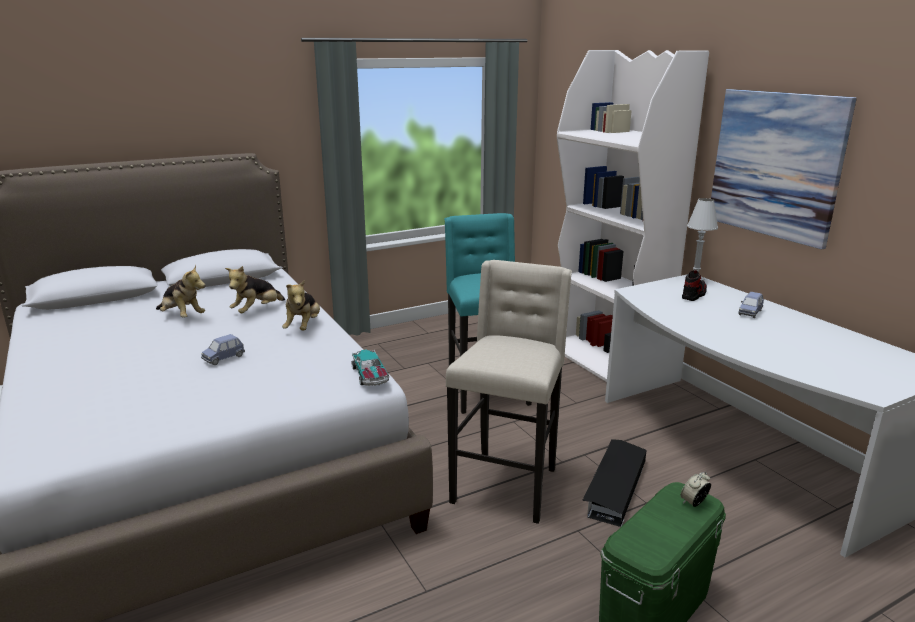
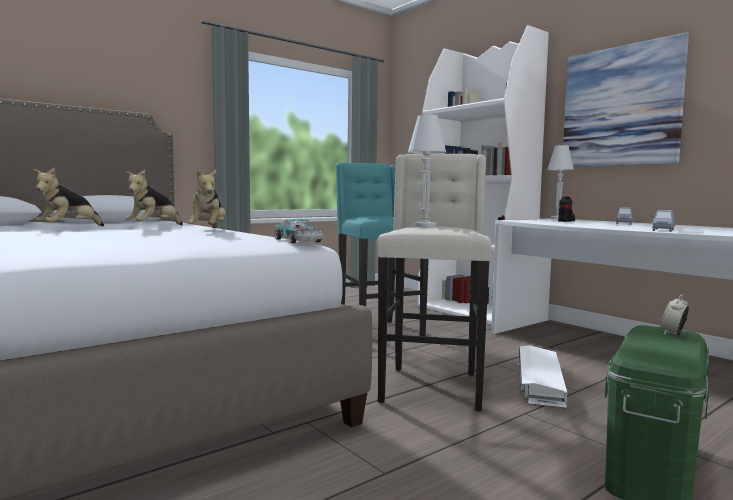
camera: 10 degrees left, 15 degrees down
(182, 316) = (69, 228): plush toy -> plush toy turned 90 degrees clockwise
(223, 358) = (124, 237): blue toy car -> blue toy car (663, 230)
(500, 348) = (425, 226): none -> white table lamp
(614, 487) = (539, 382): black storage box -> white storage box

